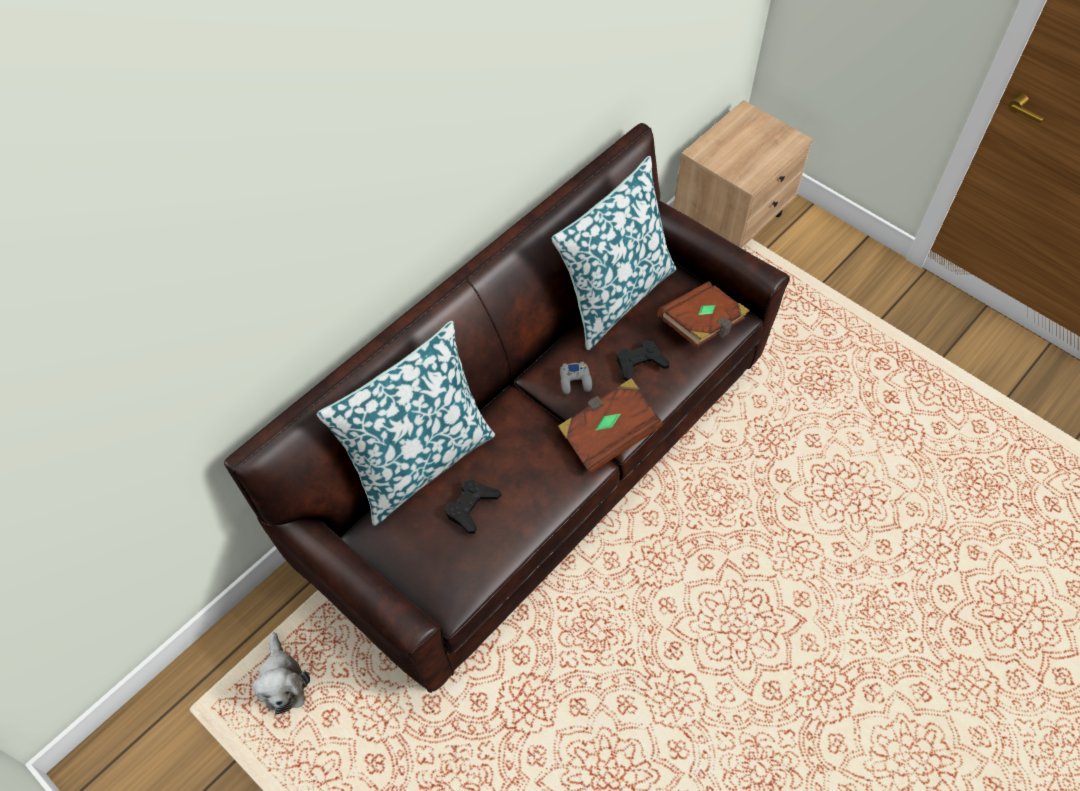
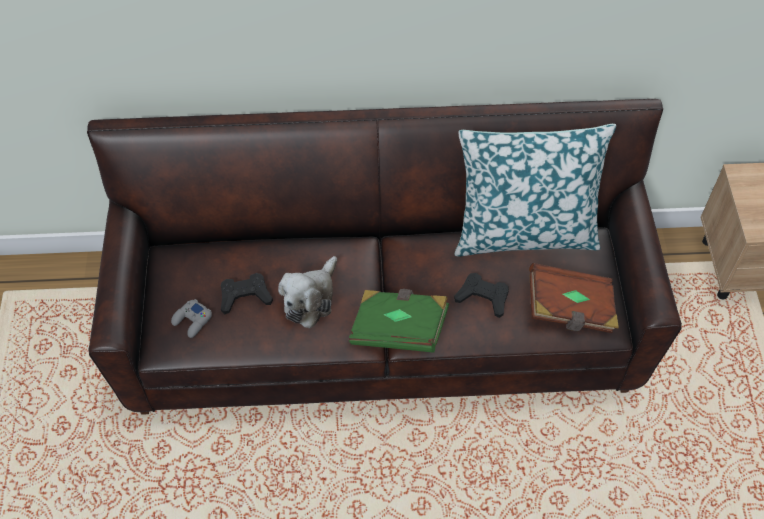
camera: 45 degrees right, 0 degrees up
(282, 682) = (68, 324): plush toy -> plush toy (310, 299)
(419, 462) = (249, 237): pillow -> none
(575, 381) = (419, 270): grey game controller -> grey game controller (192, 321)
(608, 435) = (399, 329): brown book -> green book

